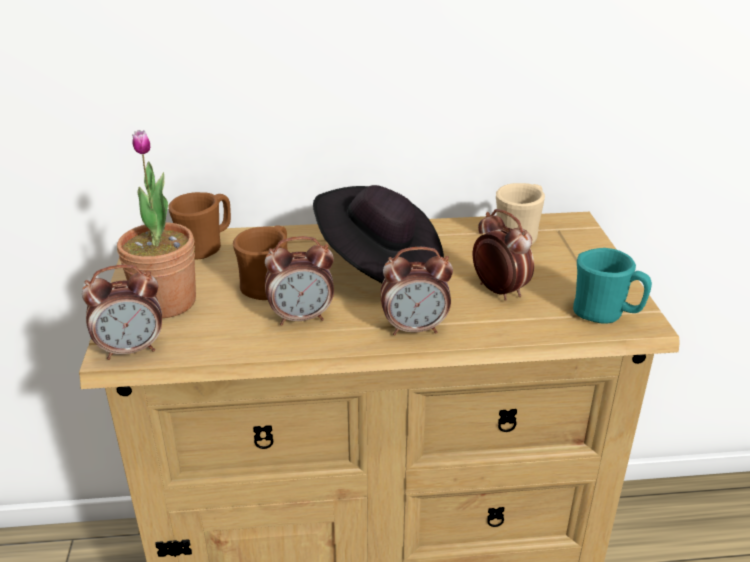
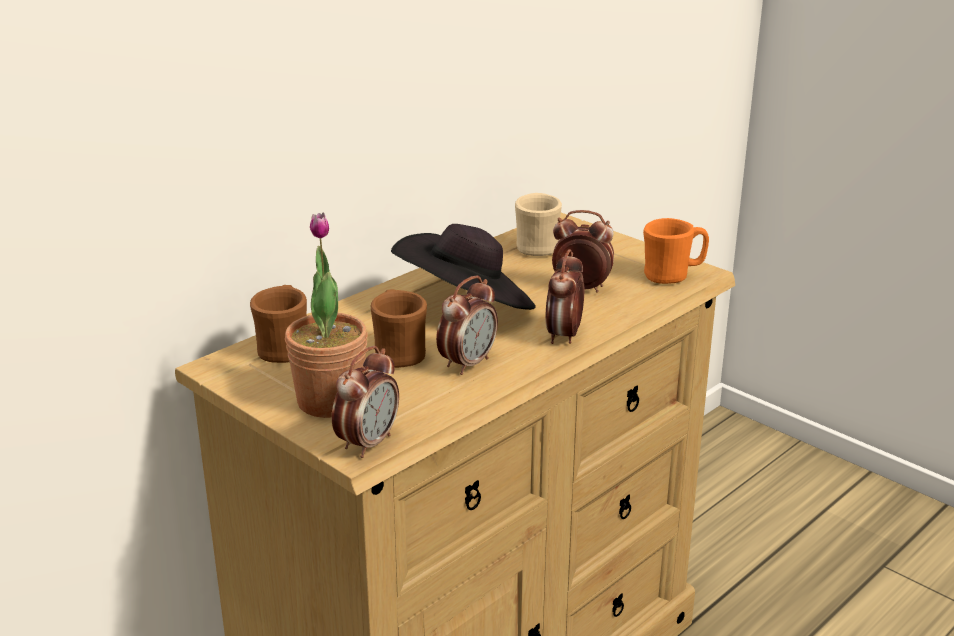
camera: 40 degrees left, 5 degrees down
(415, 329) = (564, 336): alarm clock -> alarm clock turned 150 degrees clockwise
(605, 315) = (672, 276): turquoise mug -> orange mug

